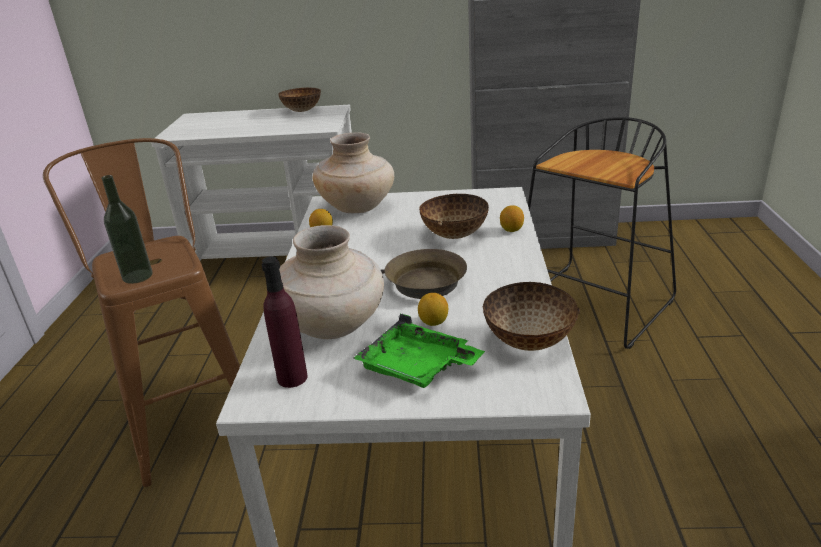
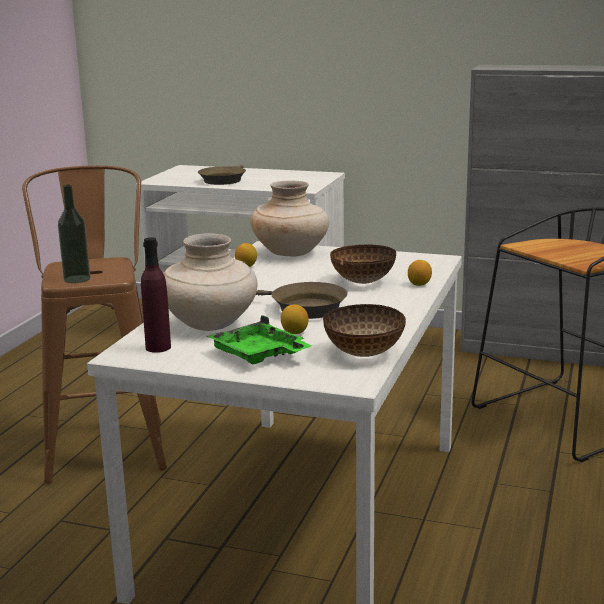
camera: 15 degrees right, 10 degrees down
(239, 126) = (223, 180): none -> brown frying pan
(302, 111) = (293, 173): bowl -> none

